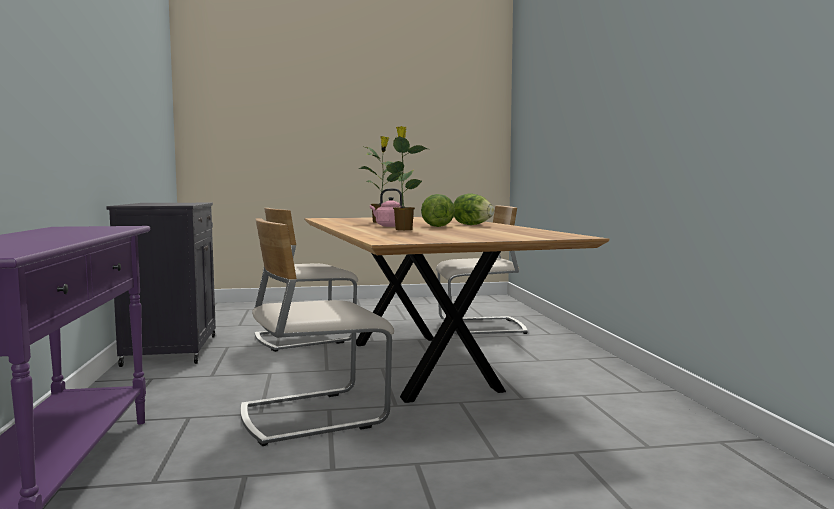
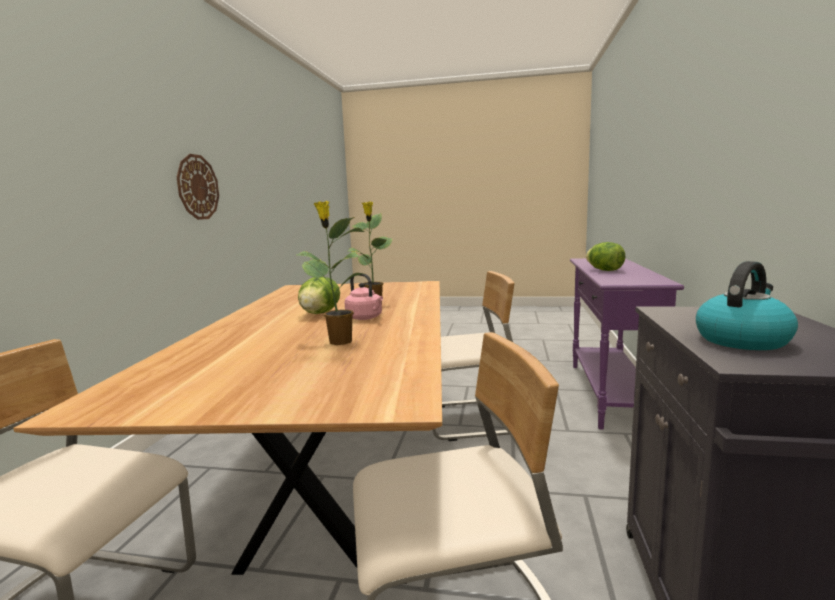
camera: 160 degrees left, 5 degrees up
(180, 203) = (742, 340): none -> kettle
(472, 225) = (266, 318): lettuce -> lettuce (604, 270)
(725, 84) = (198, 187): none -> wall clock

